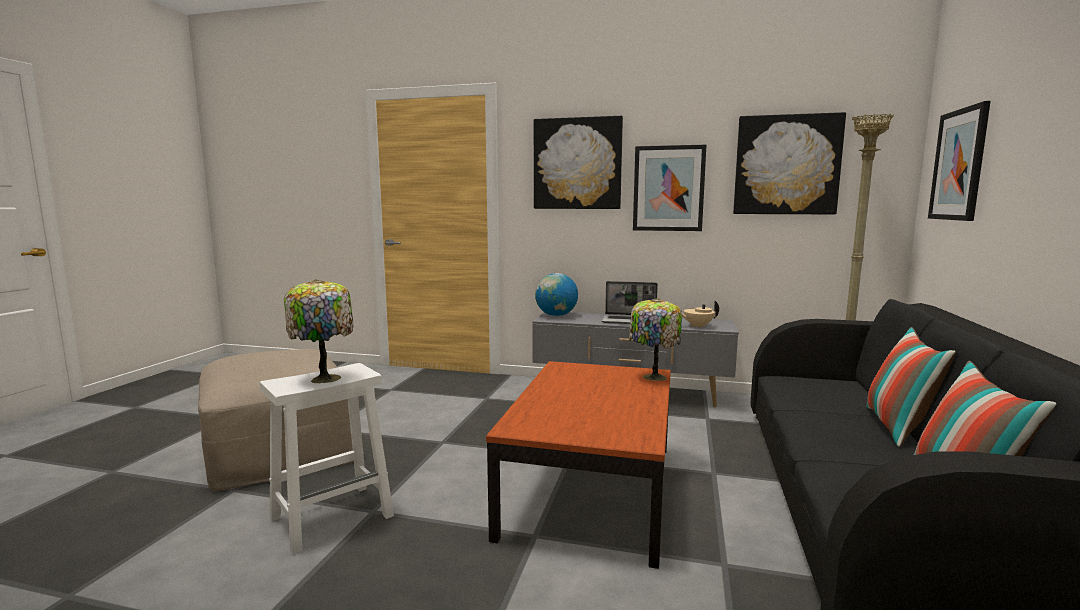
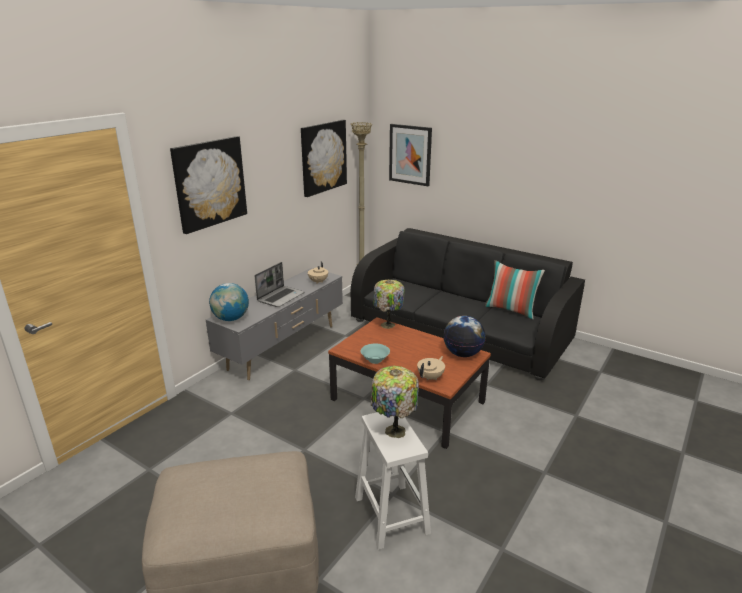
camera: 70 degrees left, 15 degrees up
(530, 416) = (431, 377): none -> beige teapot
(547, 382) = (374, 360): none -> turquoise bowl
(629, 431) = (463, 354): none -> globe
(668, 188) = (270, 188): picture -> none
(899, 428) = (452, 294): pillow -> none

